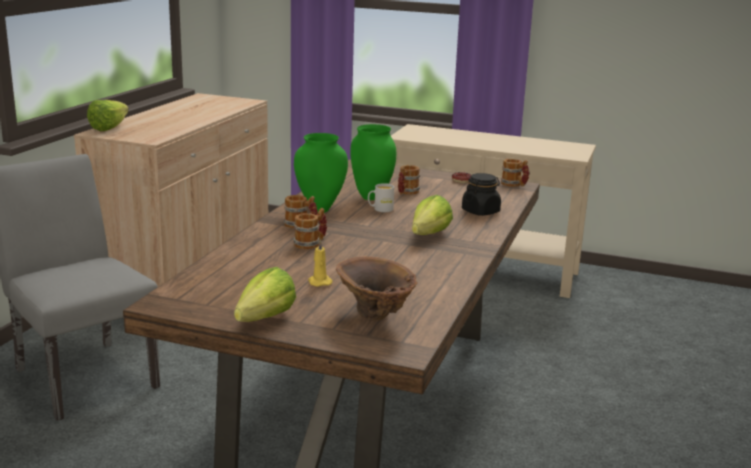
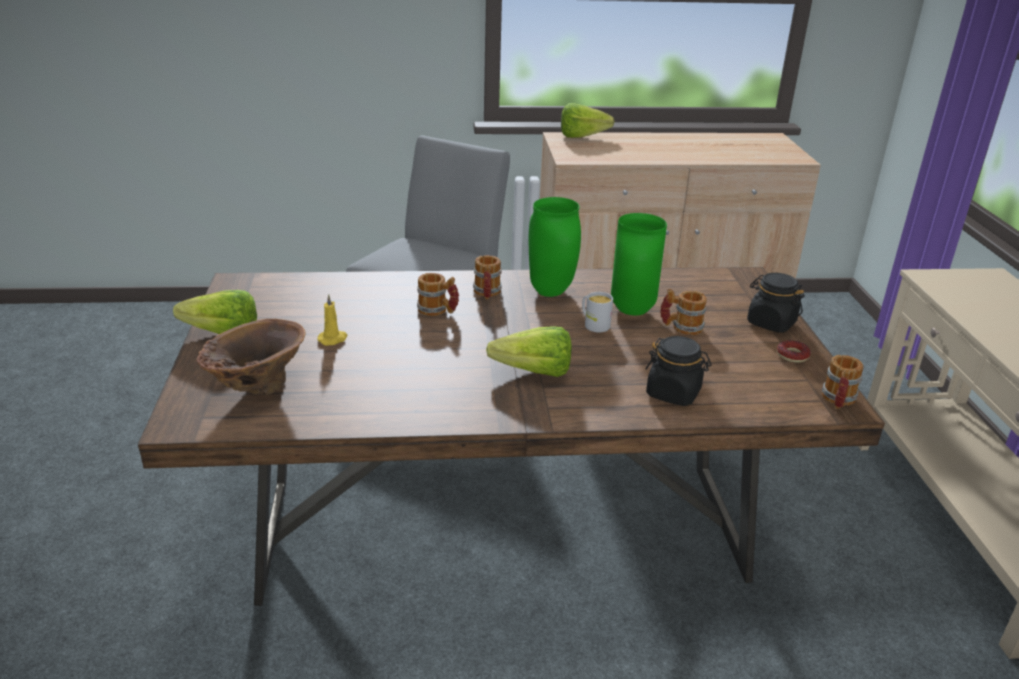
camera: 65 degrees right, 10 degrees up
(421, 175) = (770, 323): none -> black jar

